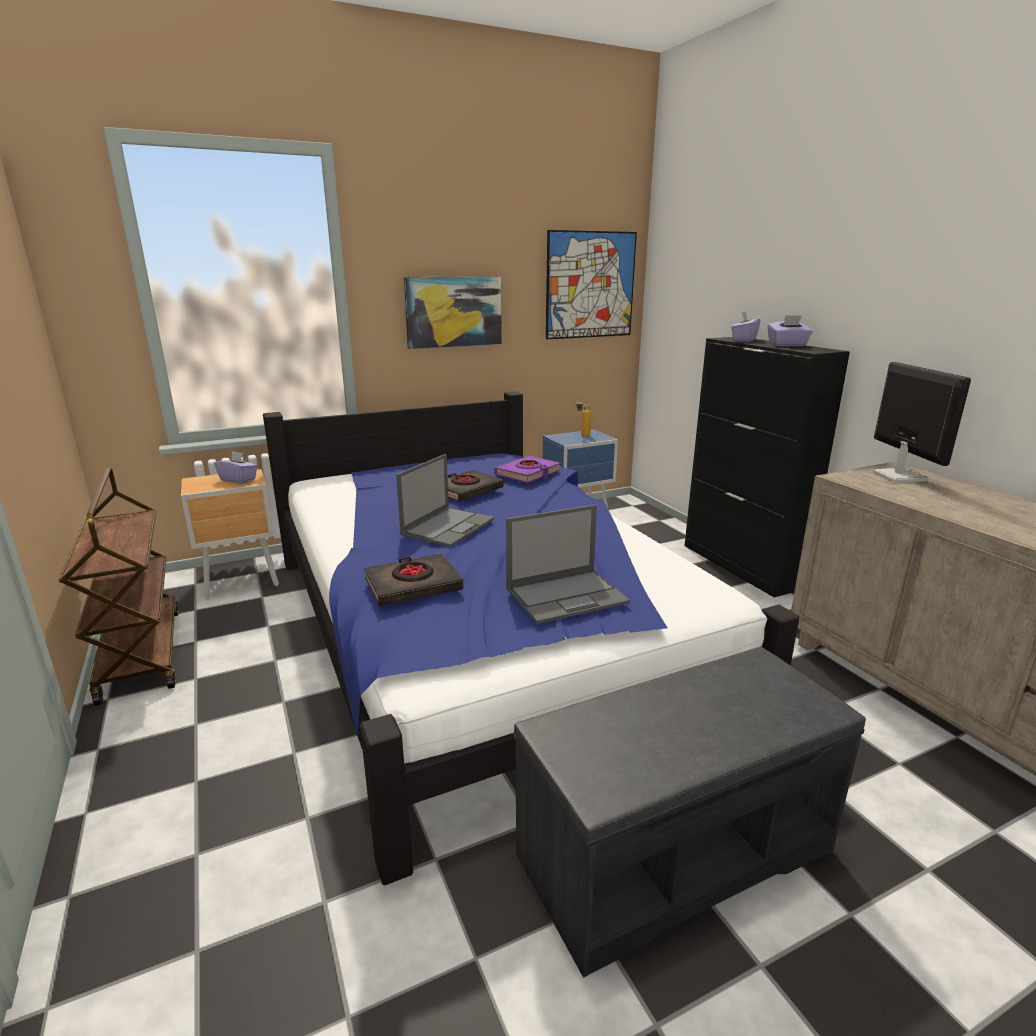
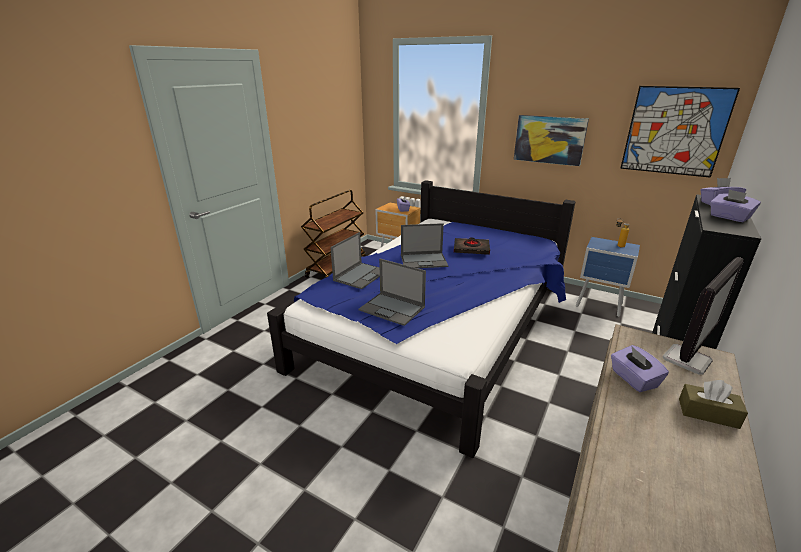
camera: 55 degrees right, 5 degrees up
(413, 585) = (361, 275): black book -> laptop
(528, 473) = (522, 254): purple book -> none
(675, 849) = (349, 442): grey bench -> none
(929, 503) = (633, 379): none -> purple tissue box
(992, 499) = (708, 413): none -> brown tissue box

